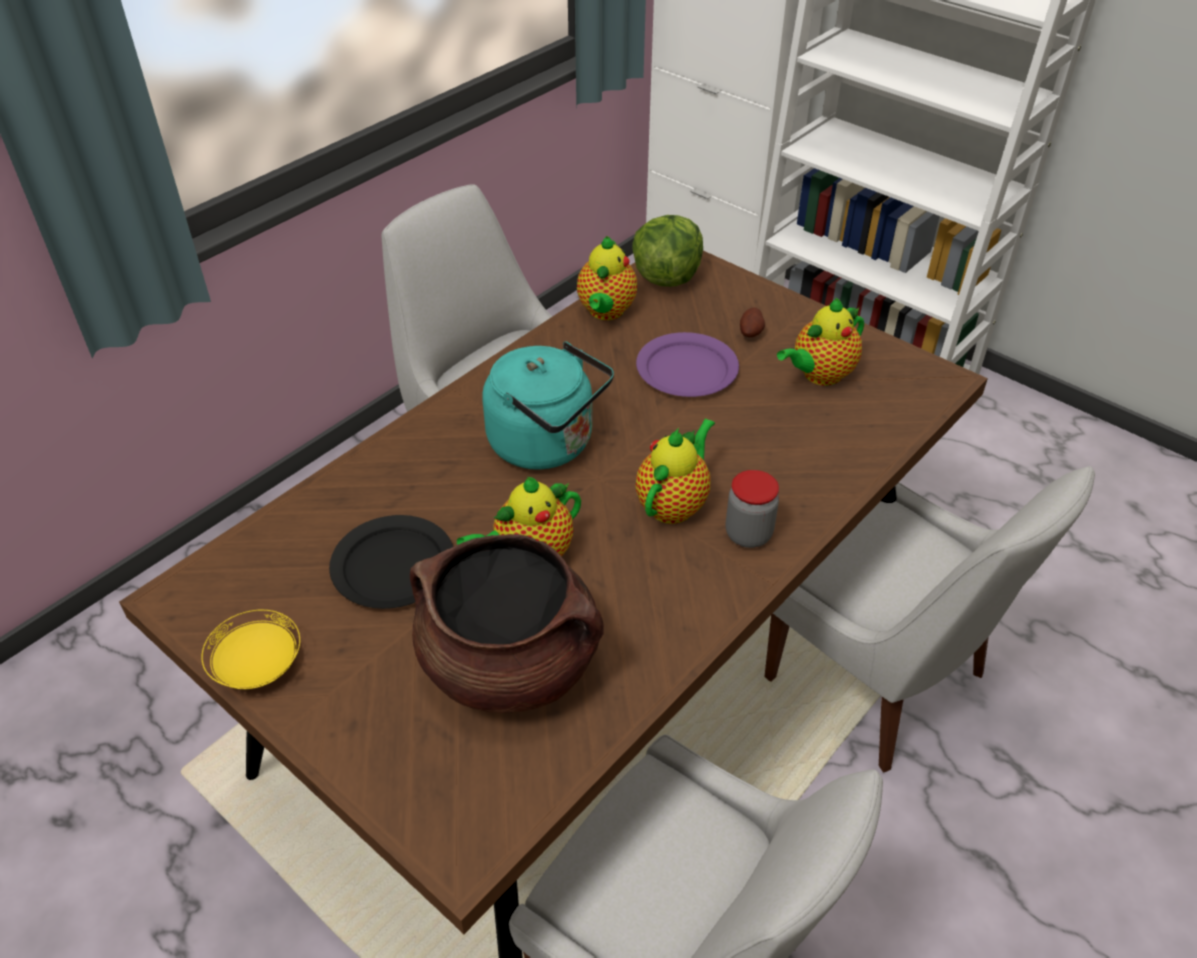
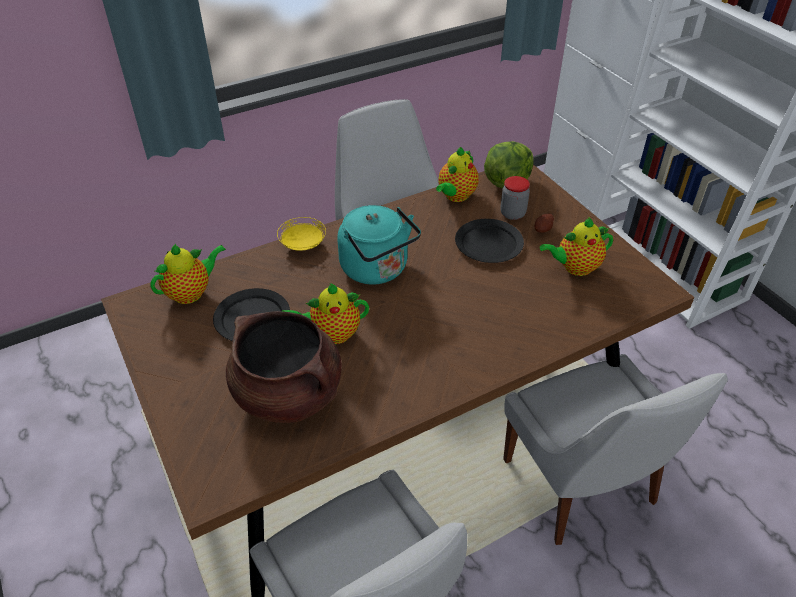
camera: 20 degrees right, 0 degrees up
(258, 666) = (153, 354): yellow plate -> yellow plate (303, 244)
(674, 504) = (436, 325): teapot -> teapot (191, 292)
(686, 369) = (488, 243): purple plate -> black plate
(748, 534) = (473, 357): jar -> jar (512, 213)

